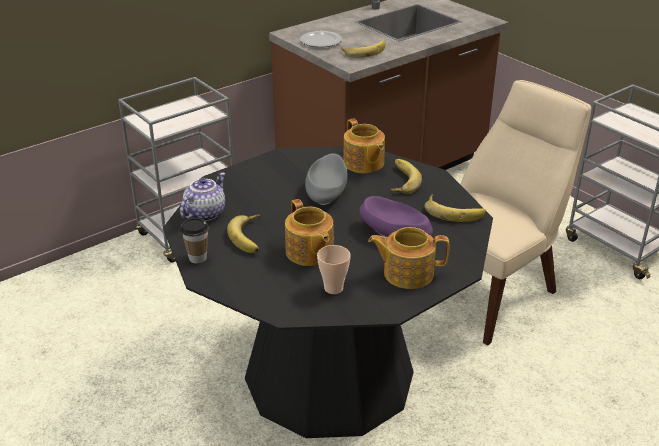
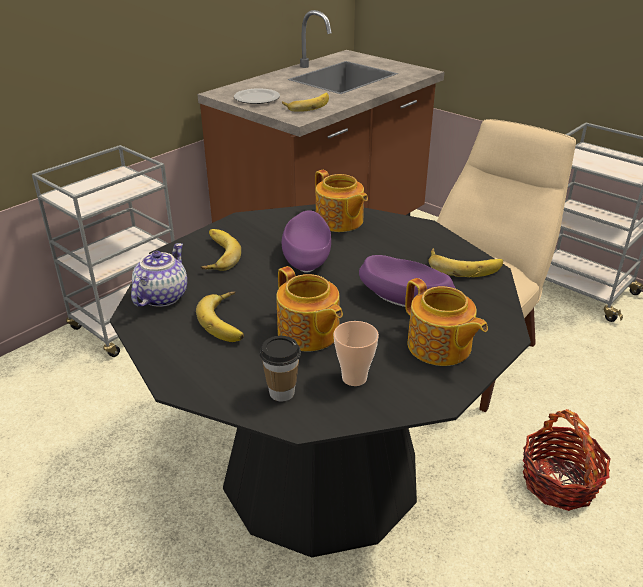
camera: 10 degrees left, 0 degrees up
(197, 258) = (163, 356): cup -> cup (282, 393)
(326, 191) = (306, 256): grey bowl -> purple bowl
(399, 180) = (387, 236): banana -> banana (215, 255)
(407, 273) = (439, 347): teapot -> teapot turned 120 degrees counterclockwise
(534, 410) = (559, 482): none -> basket

